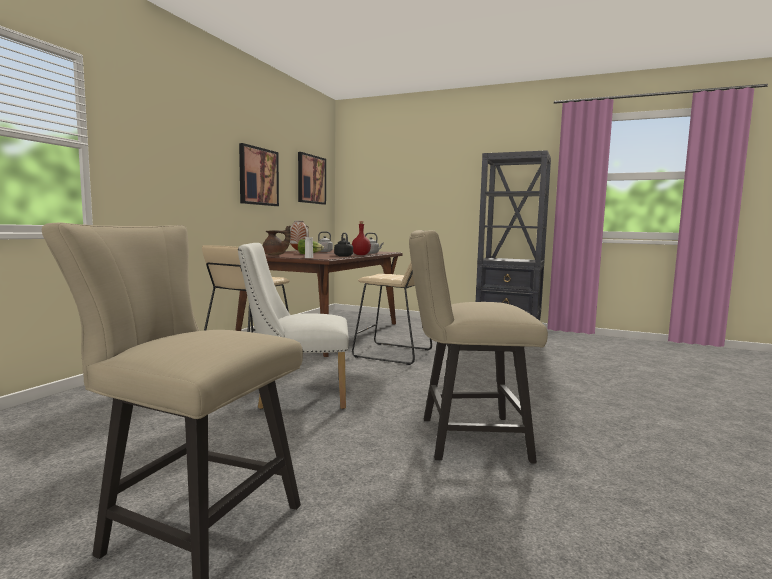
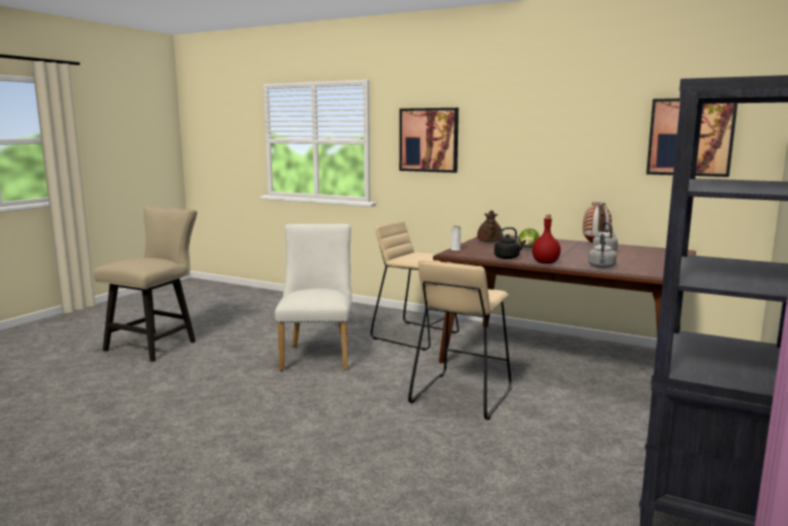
camera: 95 degrees right, 5 degrees up
(258, 176) = (555, 145): picture -> picture (429, 140)
(464, 438) = (194, 410): beige chair -> none

